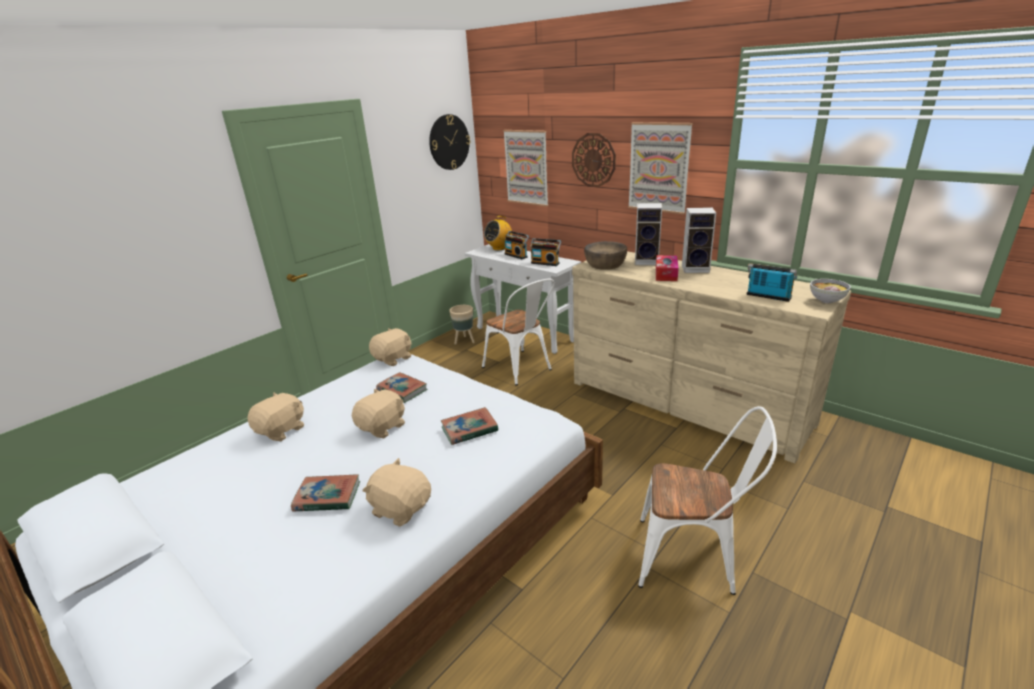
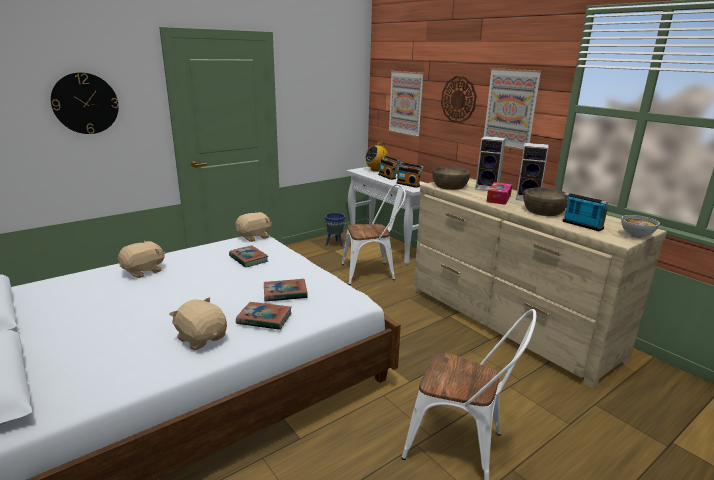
camera: 10 degrees right, 5 degrees down
(327, 497) = (151, 320): book -> book (264, 319)
(383, 427) = (219, 281): beige plush toy -> none
(449, 142) = (345, 77): wall clock -> wall clock (85, 103)
(464, 341) = (335, 244): beige planter -> blue planter
(521, 369) = (372, 272): white chair -> white chair turned 75 degrees counterclockwise
(720, 283) = (543, 211): none -> brown bowl

